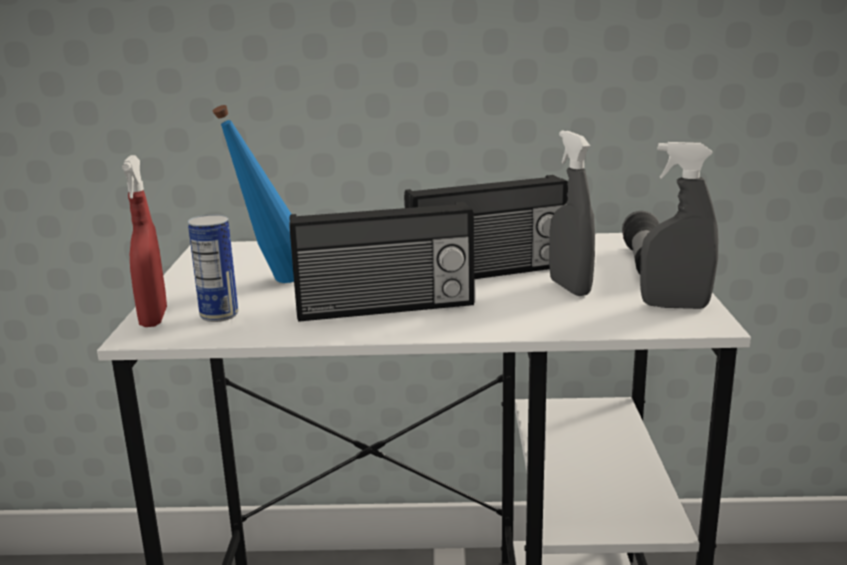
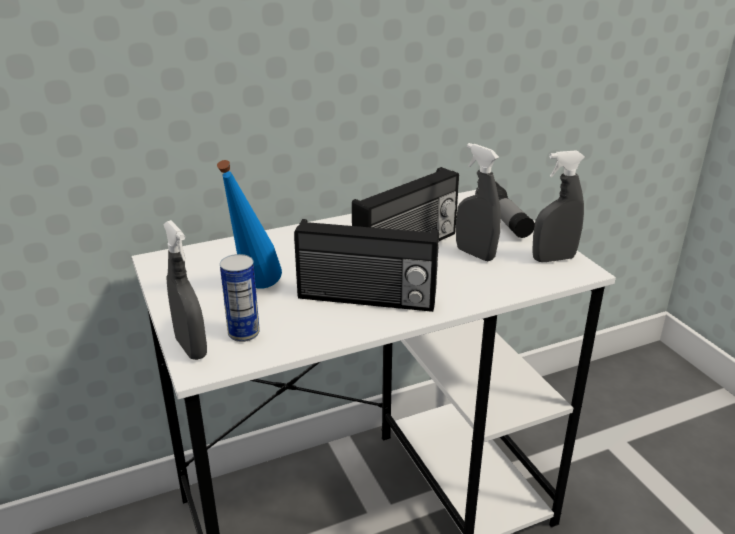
camera: 25 degrees left, 10 degrees up
(154, 318) = (191, 348): red spray bottle -> grey spray bottle
(385, 308) = (366, 299): radio -> radio turned 45 degrees clockwise

